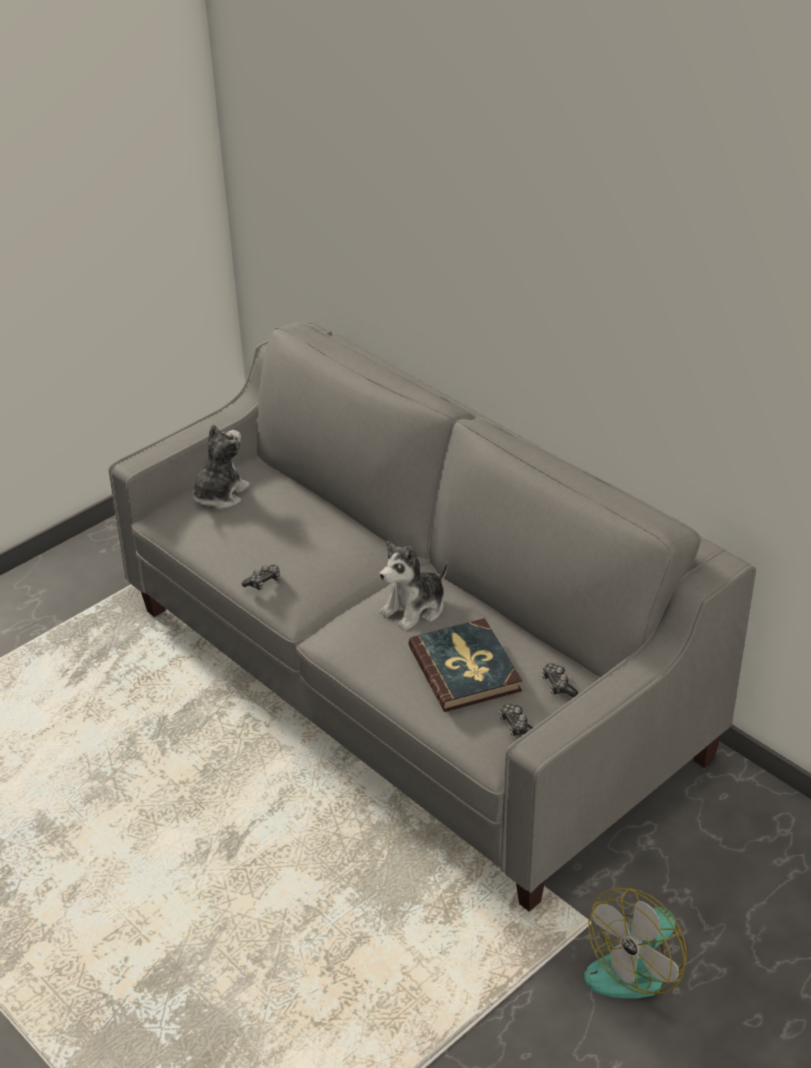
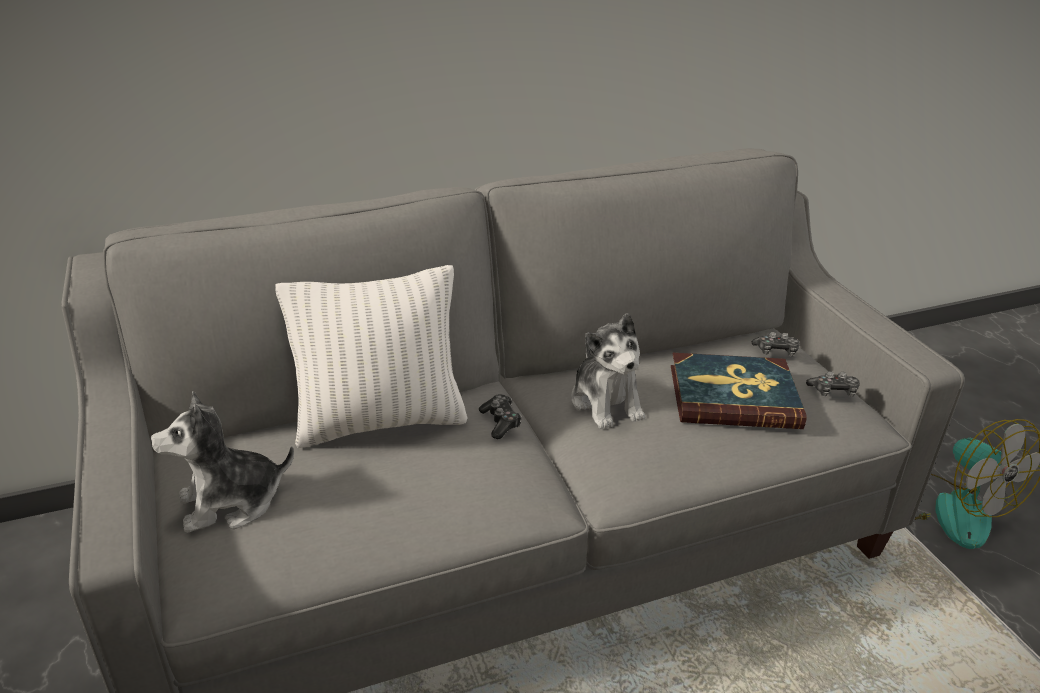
camera: 70 degrees left, 5 degrees down
(219, 495) = (230, 502): plush toy -> plush toy turned 75 degrees counterclockwise
(263, 582) = (473, 511): game controller -> game controller (500, 422)
(325, 518) = (380, 421): none -> white pillow

